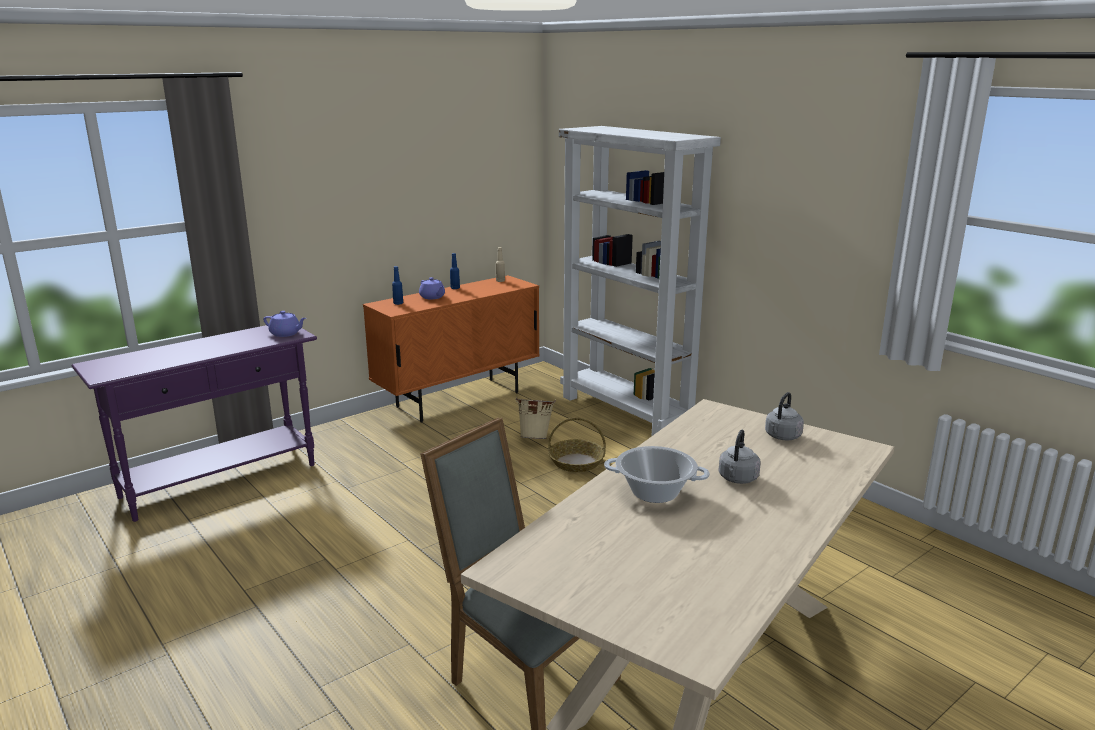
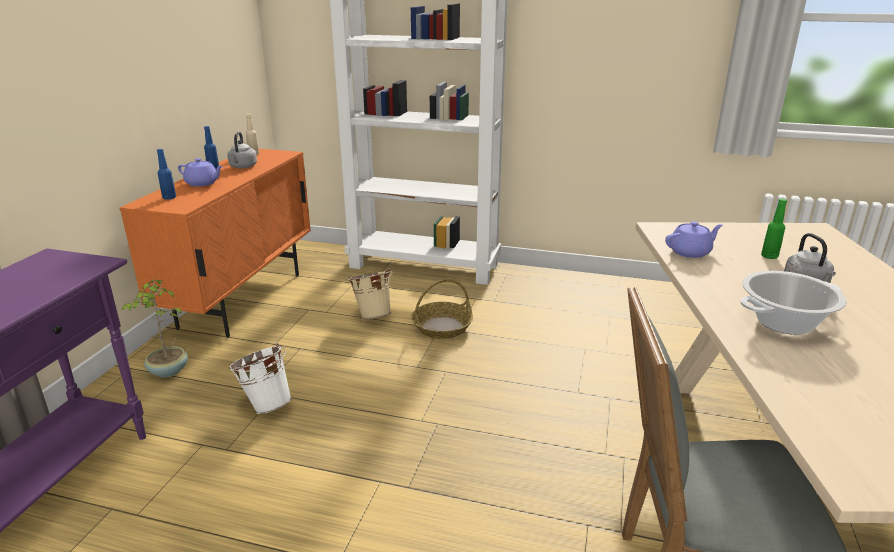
camera: 35 degrees left, 5 degrees up
(286, 334) = (72, 266): purple teapot -> purple teapot (690, 252)
(363, 432) = (168, 371): none -> potted plant
(396, 471) = (266, 405): none -> white bucket
(758, 453) = (769, 256): none -> green bottle
(782, 437) = (754, 237): grey kettle -> grey kettle (243, 167)

